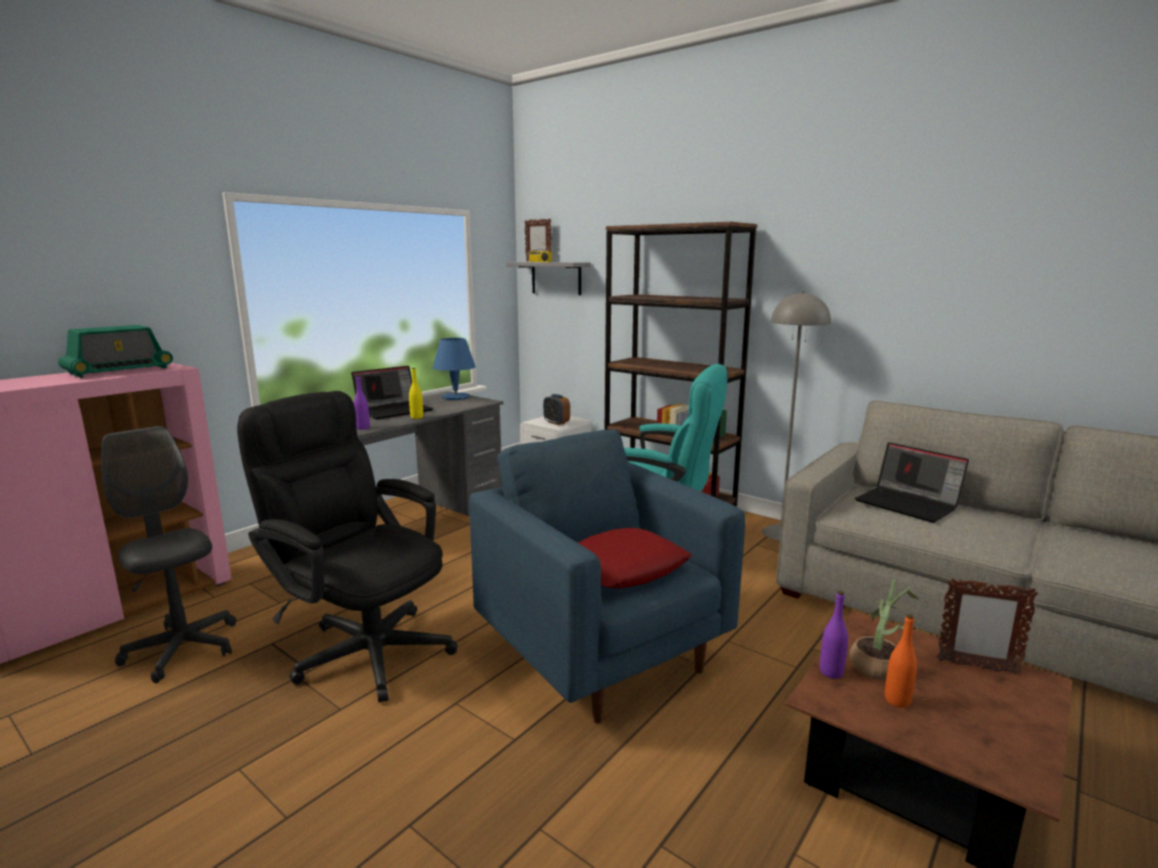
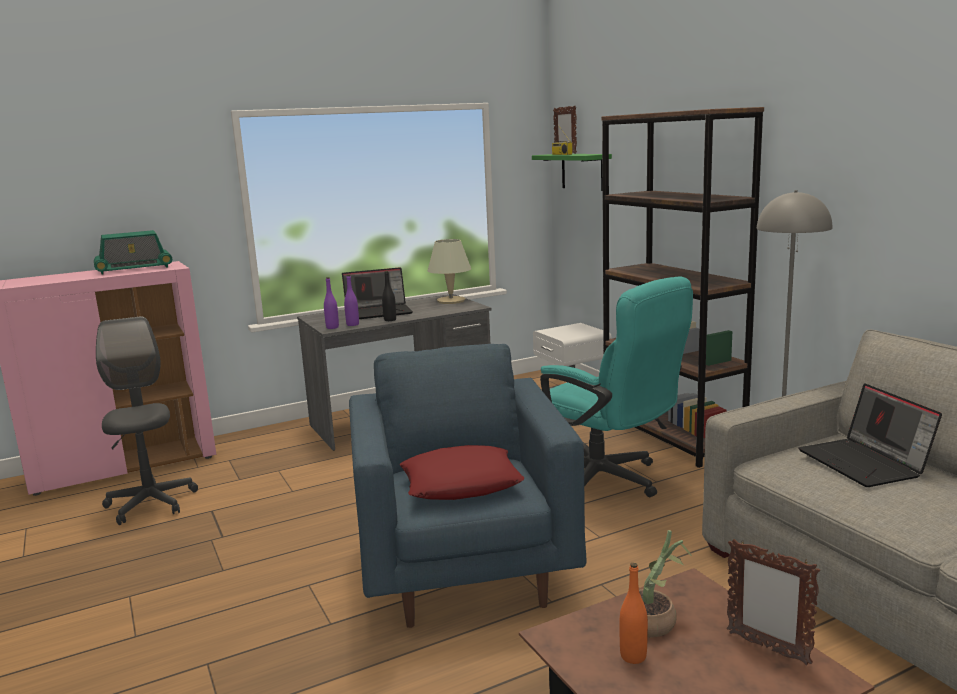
camera: 25 degrees right, 0 degrees up
(363, 647) = (273, 526): black office chair -> none
(417, 417) = (390, 320): yellow bottle -> black bottle
(456, 397) = (451, 301): blue table lamp -> beige table lamp
(556, 278) = (582, 171): grey shelf -> green shelf
(556, 423) = (569, 333): alarm clock -> none
(831, 672) = (595, 618): purple bottle -> purple bottle (352, 324)

